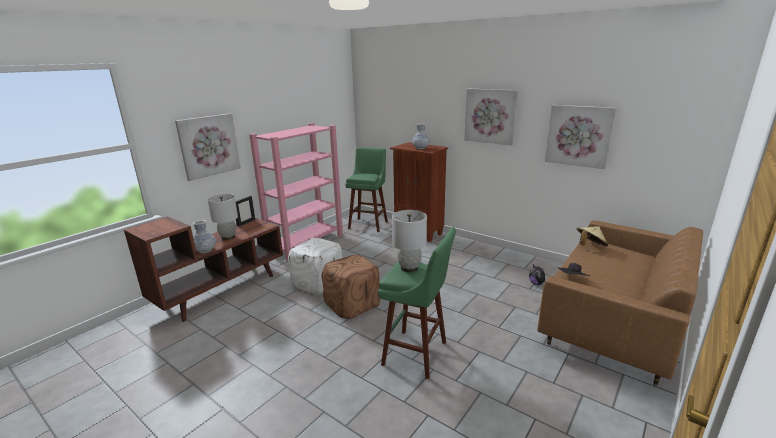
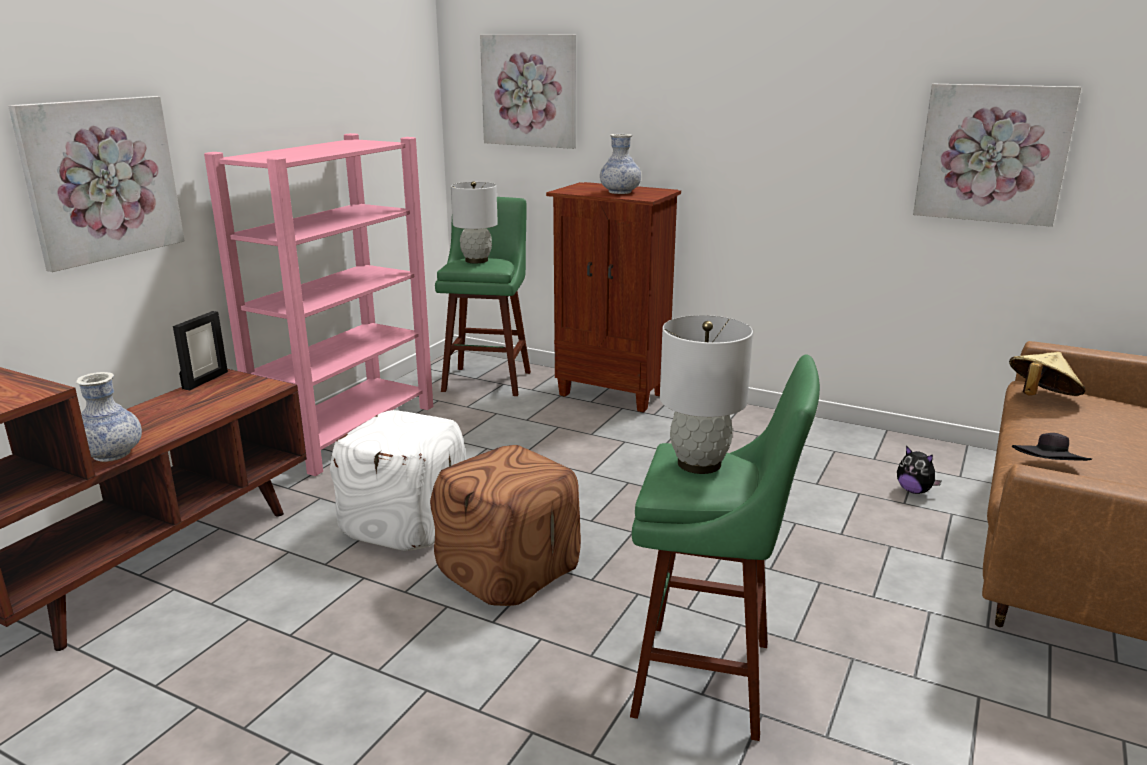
camera: 10 degrees left, 0 degrees up
(228, 237) = (167, 418): white table lamp -> white table lamp (476, 260)
(490, 116) = (784, 114): picture -> picture (530, 91)

